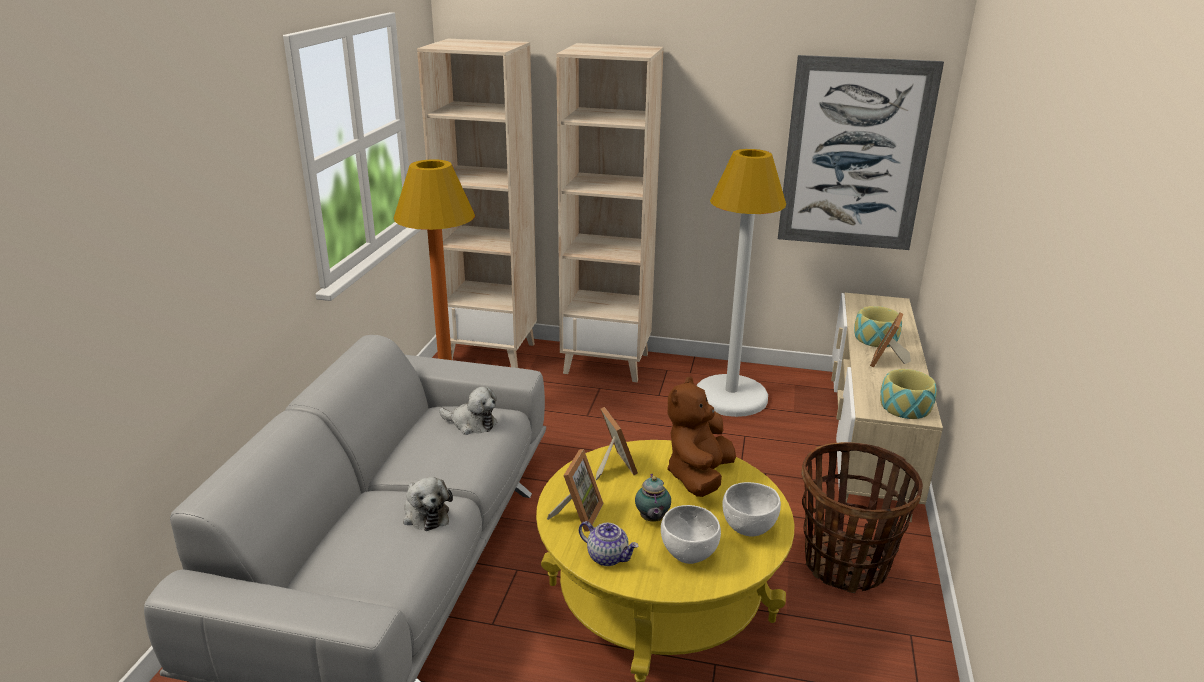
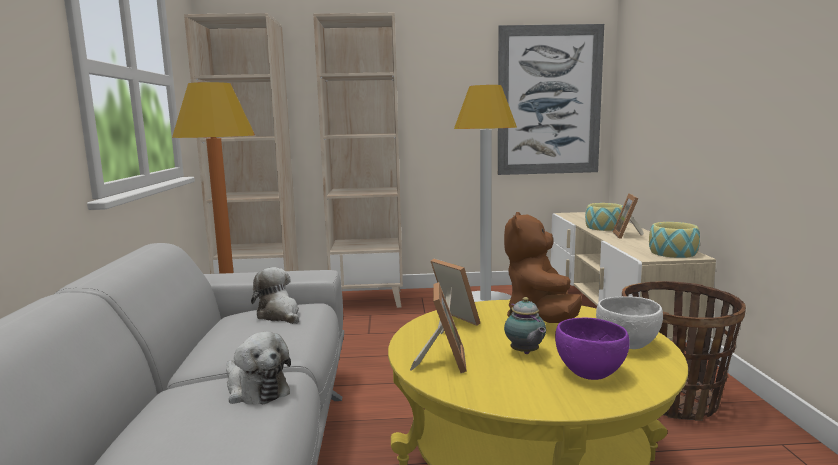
camera: 15 degrees left, 15 degrees down
(471, 424) = (279, 315): plush toy -> plush toy turned 135 degrees counterclockwise
(608, 557) = (505, 389): teapot -> none
(689, 554) = (590, 373): white bowl -> purple bowl

